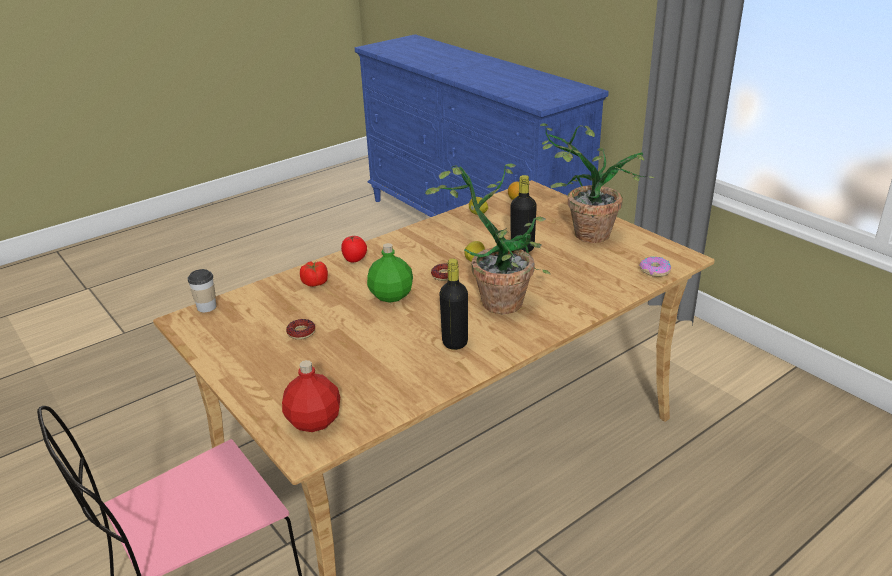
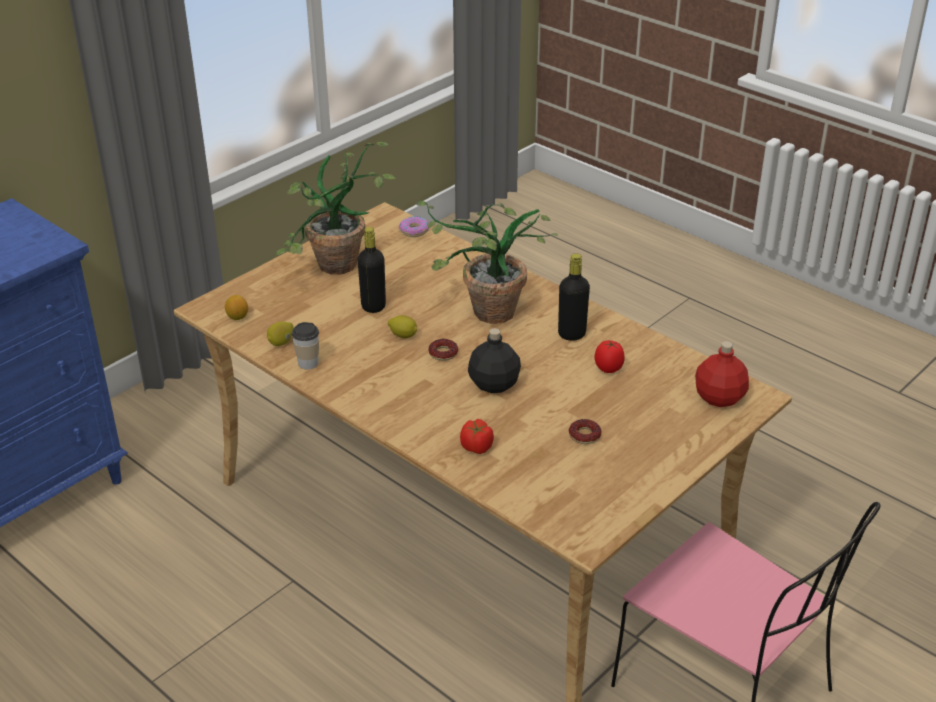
camera: 100 degrees left, 5 degrees up
(206, 307) = (553, 526): cup -> cup (308, 363)
(355, 260) = (414, 425): tomato -> tomato (608, 368)
(391, 295) = (493, 384): green bottle -> black bottle

